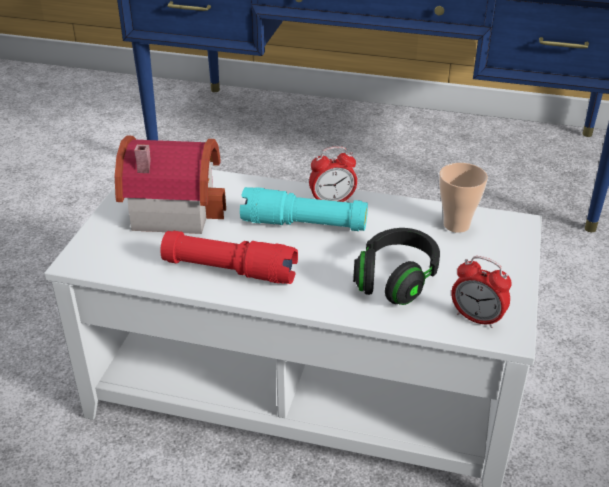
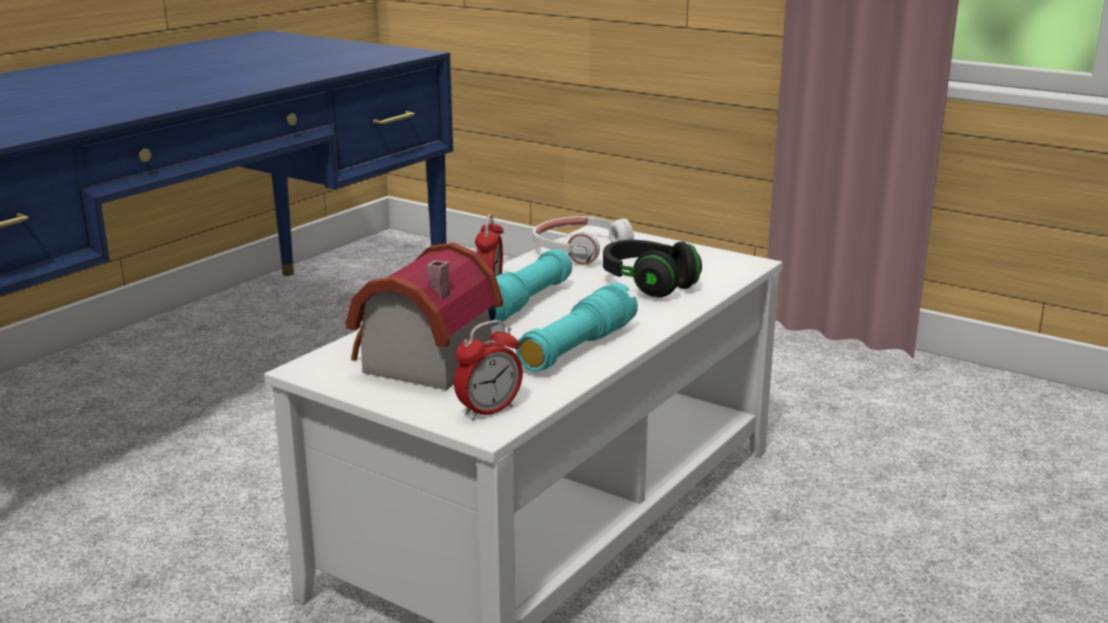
camera: 70 degrees left, 15 degrees down
(229, 270) = (577, 348): red flashlight -> turquoise flashlight
(456, 225) = (580, 250): cup -> white headphones
(477, 318) = (723, 268): alarm clock -> alarm clock (489, 411)

